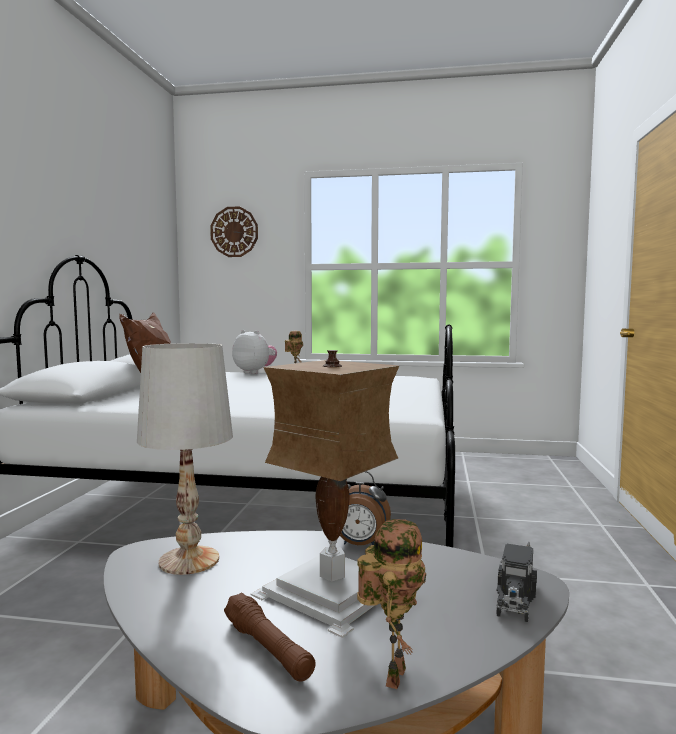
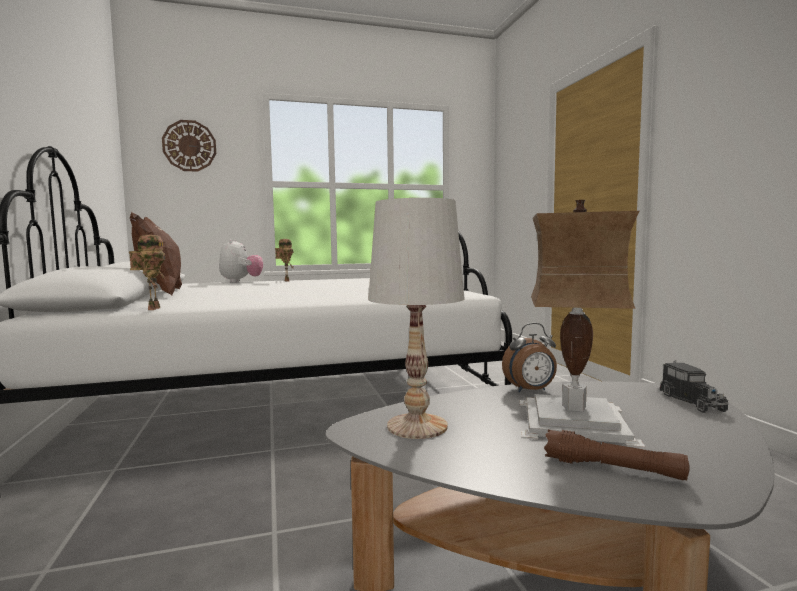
camera: 25 degrees left, 0 degrees up
(255, 372) = (241, 281): plush toy -> plush toy turned 75 degrees clockwise
(392, 674) = (722, 460): toy robot -> toy robot (152, 309)

